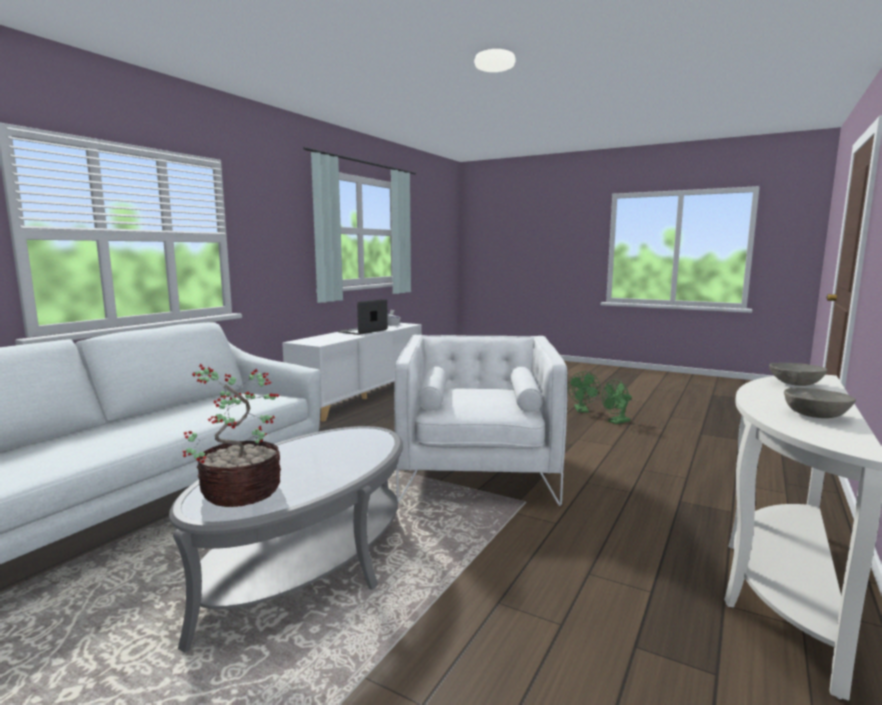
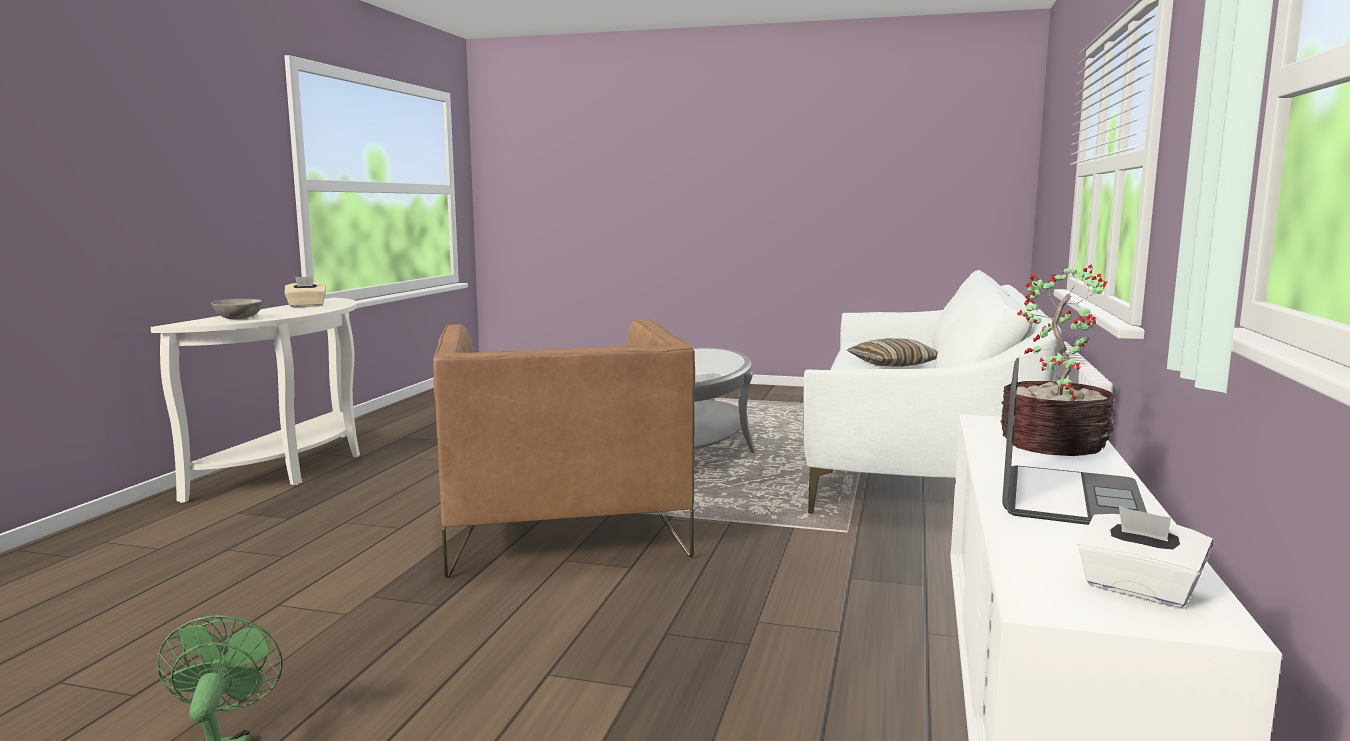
camera: 165 degrees right, 0 degrees up
(128, 428) = (893, 364): none -> pillow
(239, 493) = (704, 354): potted plant -> potted plant (1053, 443)
(477, 472) = (562, 526): white armchair -> brown armchair
(616, 422) = (169, 697): green fan -> none
(815, 416) = (306, 306): grey bowl -> beige tissue box

